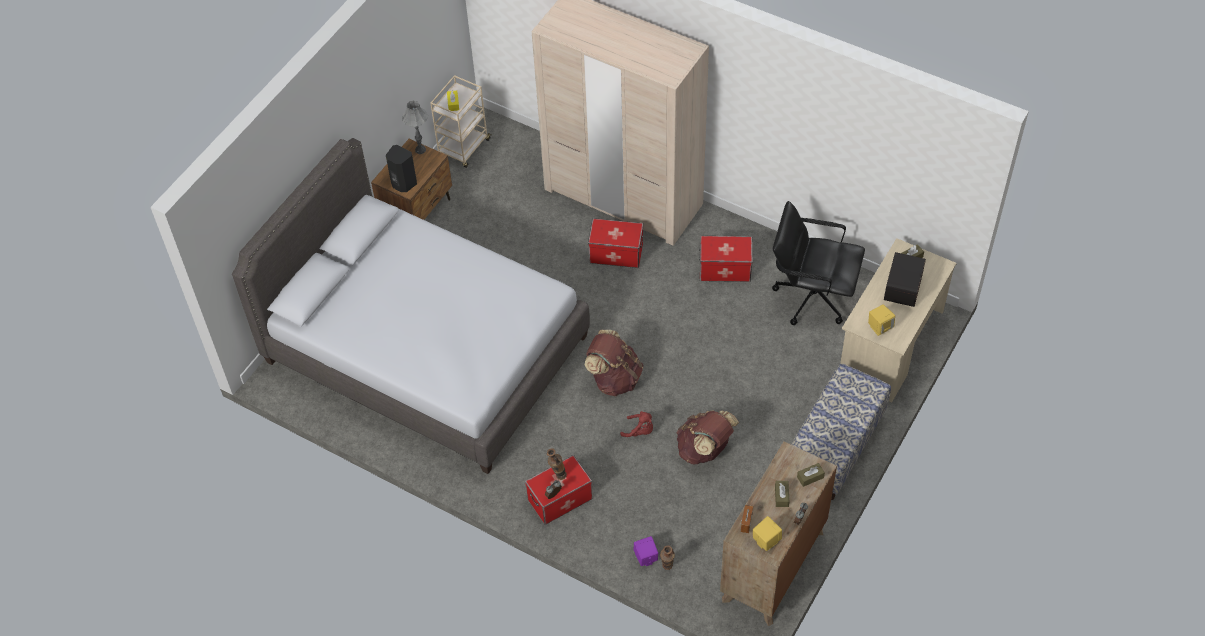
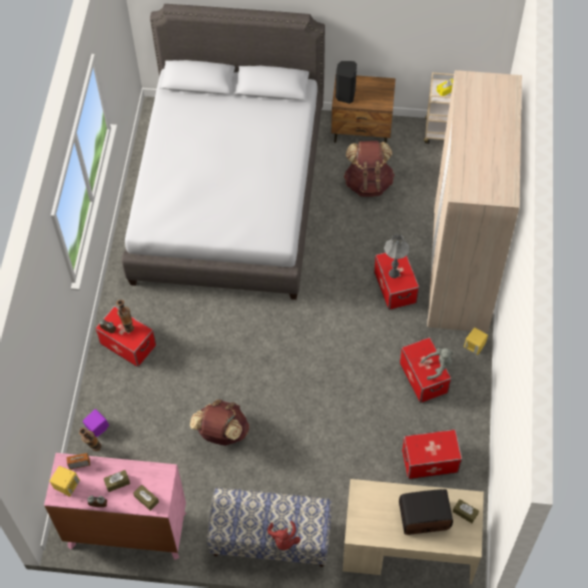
camera: 65 degrees right, 5 degrees up
(420, 150) = (387, 91): grey table lamp -> grey table lamp (394, 273)
(614, 378) = (263, 337): brown backpack -> brown backpack (368, 183)
(639, 431) = (218, 376): red plush toy -> red plush toy (284, 540)
(735, 241) = (438, 366): none -> grey plush toy
(773, 566) = (127, 530): brown dresser -> pink dresser
(811, 296) = (430, 460): black office chair -> storage box
(880, 327) = (366, 512): yellow speaker -> yellow speaker (474, 346)

